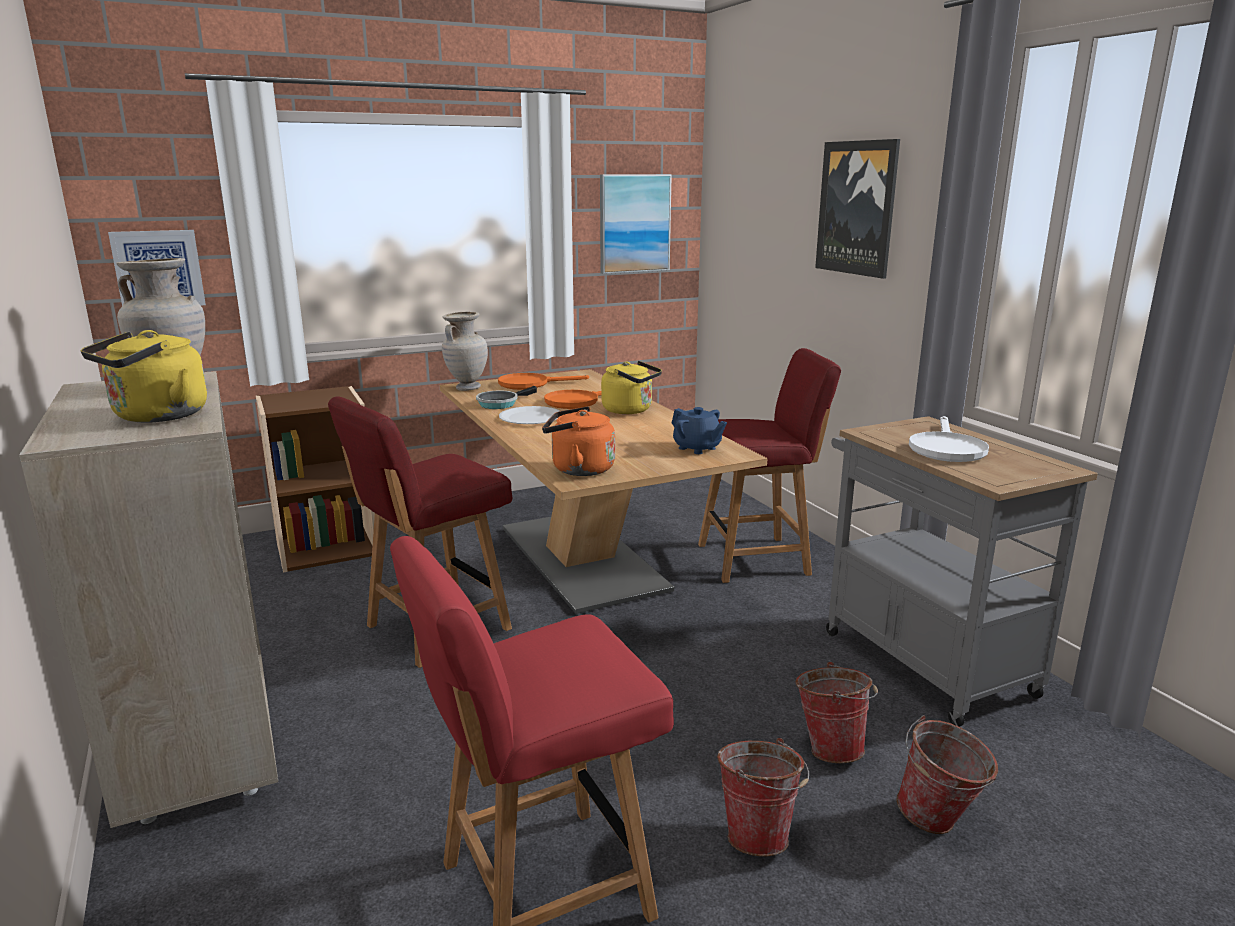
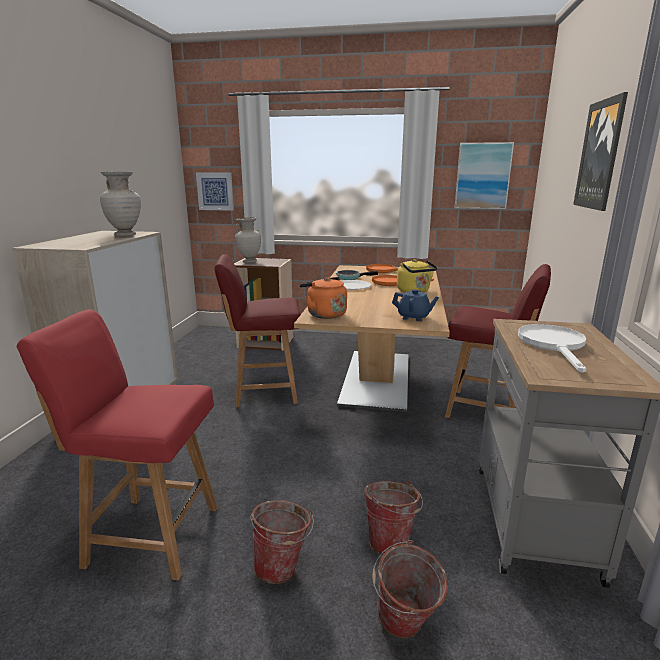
camera: 35 degrees right, 0 degrees up
(156, 417) = (85, 242): yellow kettle -> none
(467, 388) = (348, 268): beige vase -> beige vase (249, 261)
(697, 448) = (413, 317): blue teapot -> blue teapot turned 60 degrees counterclockwise
(946, 448) = (553, 345): white frying pan -> white frying pan turned 135 degrees clockwise

